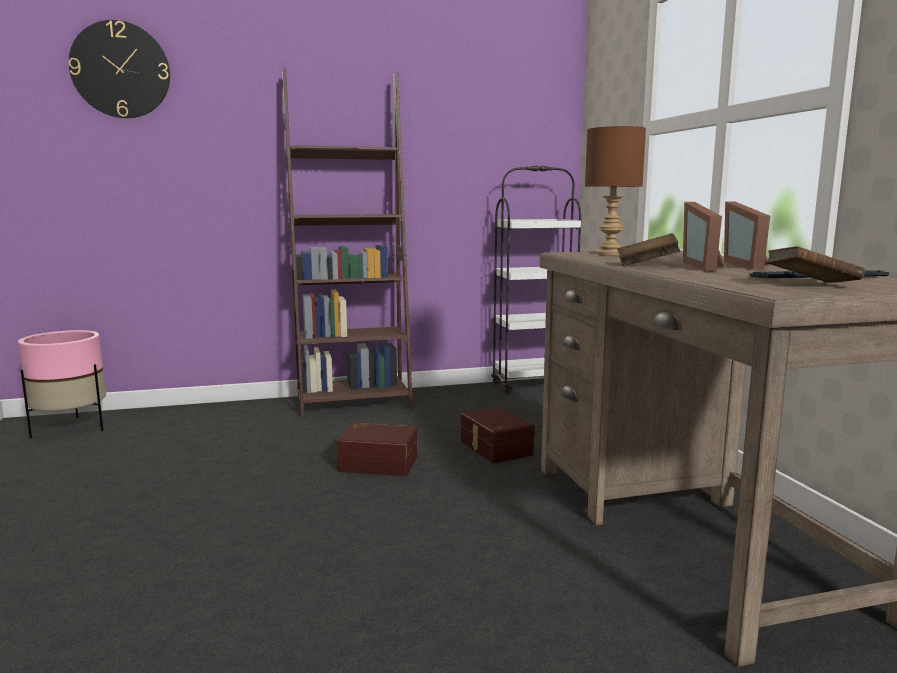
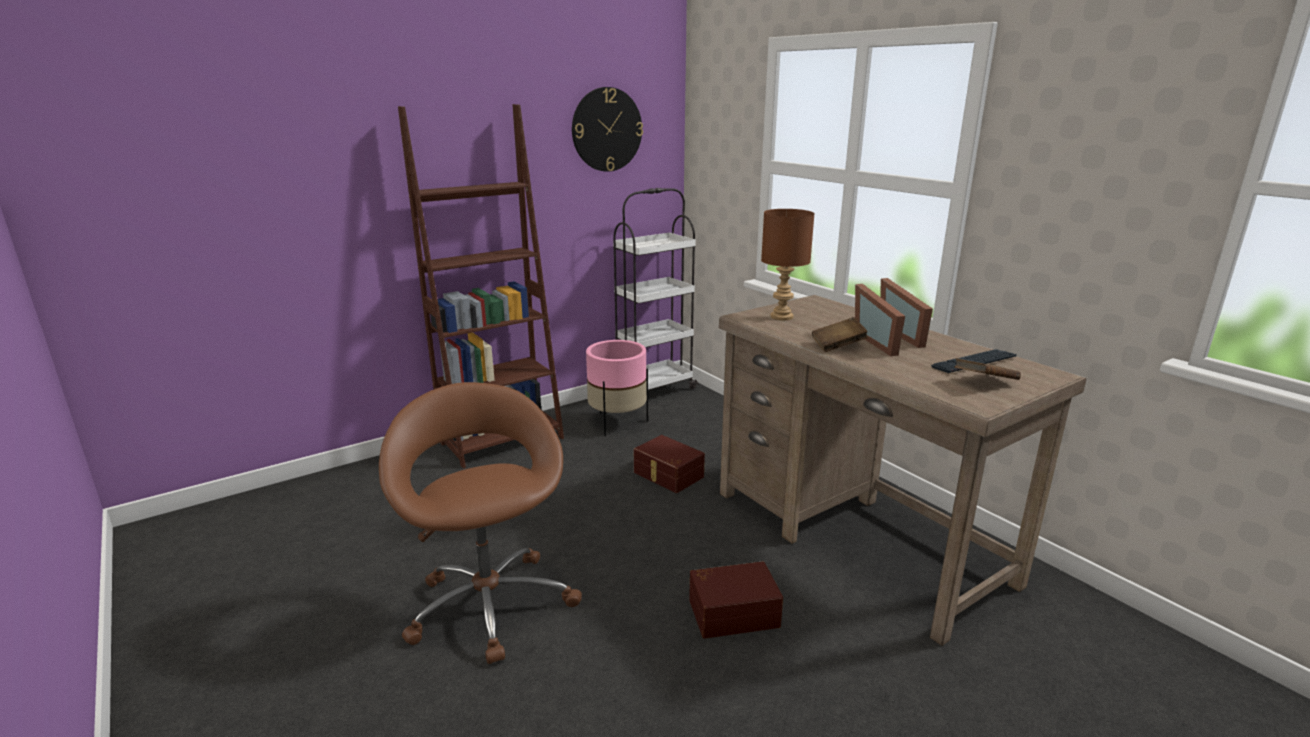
camera: 20 degrees left, 10 degrees up
(70, 428) = (215, 528): pink planter -> pink planter (617, 423)
(120, 70) = (206, 117): wall clock -> wall clock (607, 129)
(230, 518) = (490, 604): none -> brown office chair
(378, 463) = (578, 512): brown storage box -> brown storage box (733, 611)

